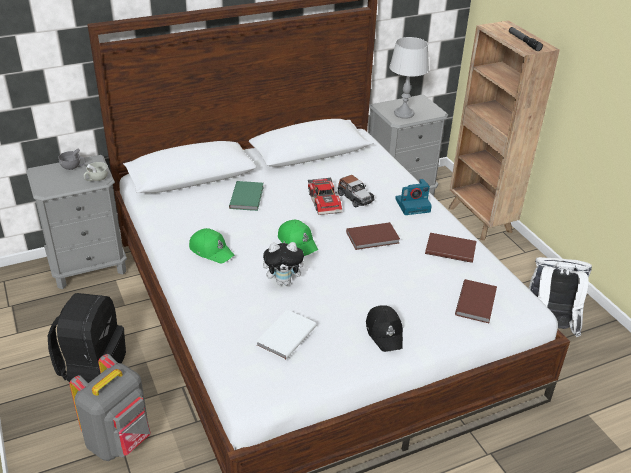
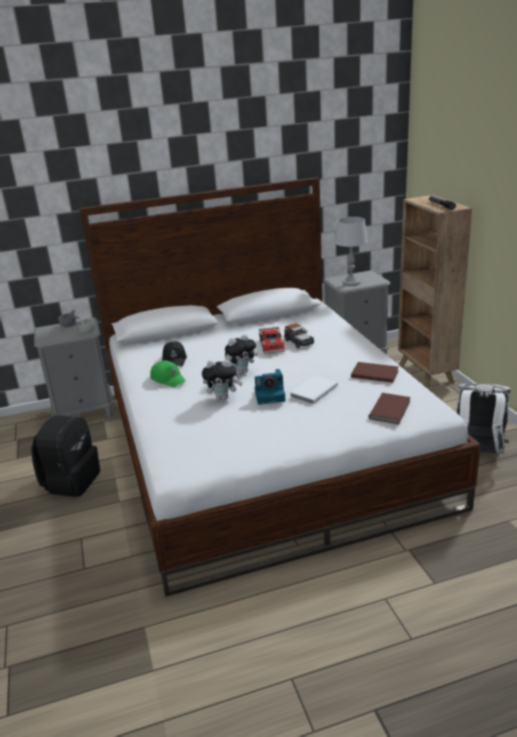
camera: 10 degrees right, 10 degrees down
(120, 440) = (80, 534): grey backpack -> none
(248, 197) = (208, 344): green book -> none
(284, 336) = (213, 433): white book -> white book (312, 391)
(297, 242) = (241, 372): green cap -> plush toy
(373, 238) = (308, 368): brown book -> none
(385, 332) = (302, 431): black cap -> black cap (175, 359)
(413, 205) = (348, 345): camera -> camera (270, 395)

